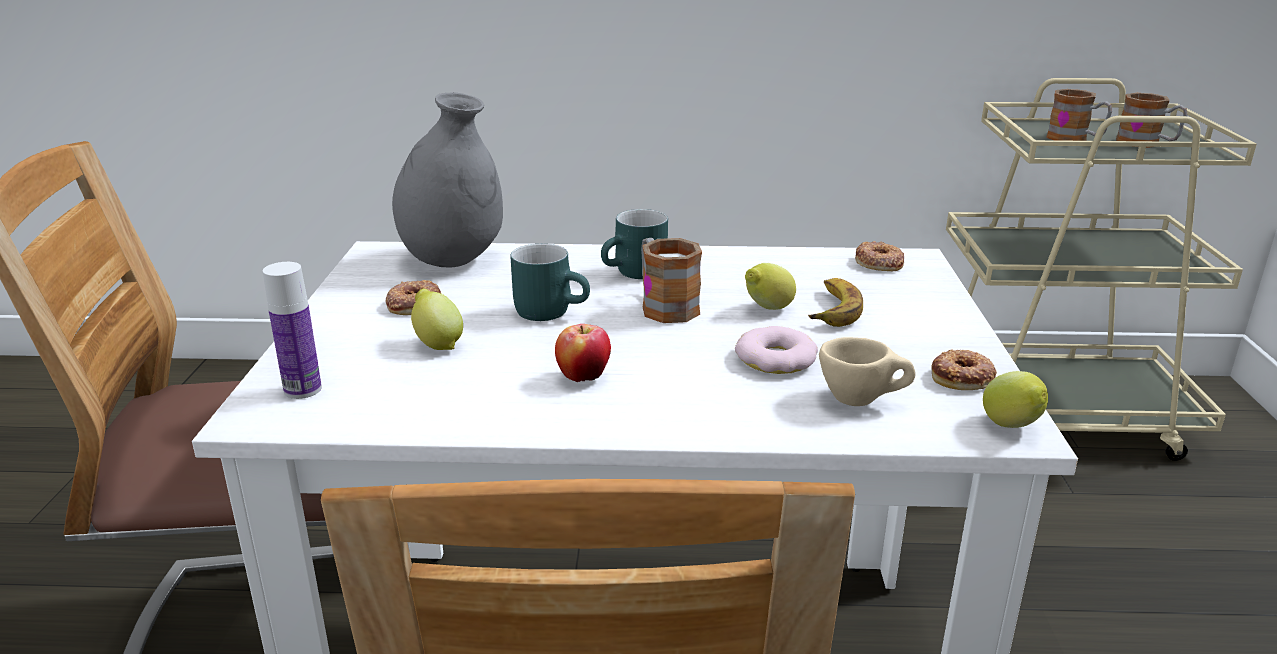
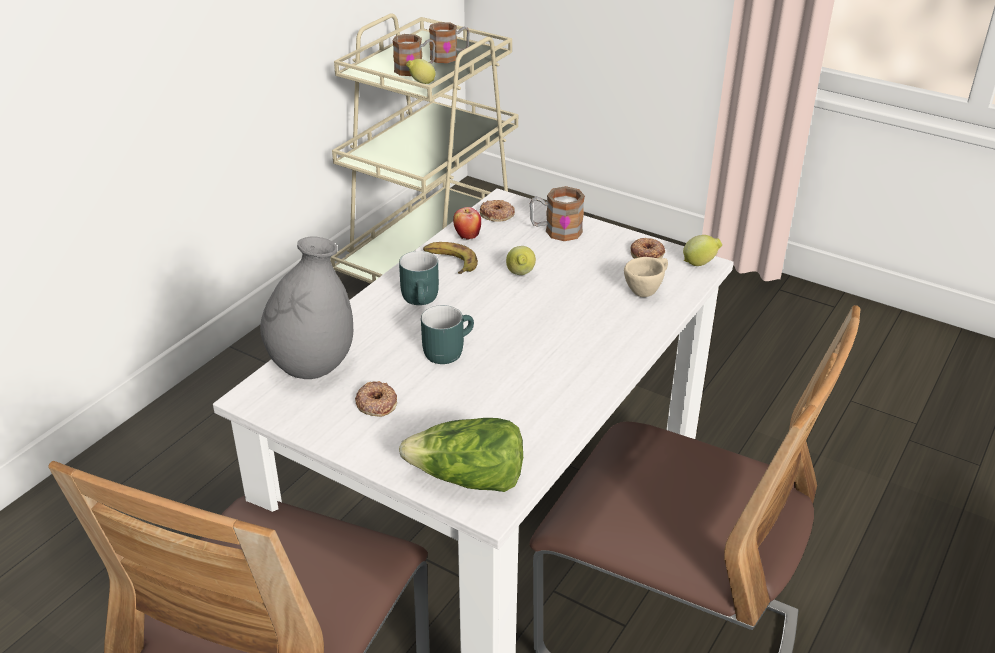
camera: 60 degrees left, 10 degrees up
(302, 389) = (468, 479): bottle -> lettuce
(437, 344) = (451, 408): lemon -> lemon (421, 83)
(583, 377) = (547, 366): apple -> apple (467, 236)
(664, 305) = (480, 306): mug -> mug (555, 231)
(776, 359) = (582, 296): donut -> none
(833, 309) = (541, 255): banana -> banana (450, 262)

